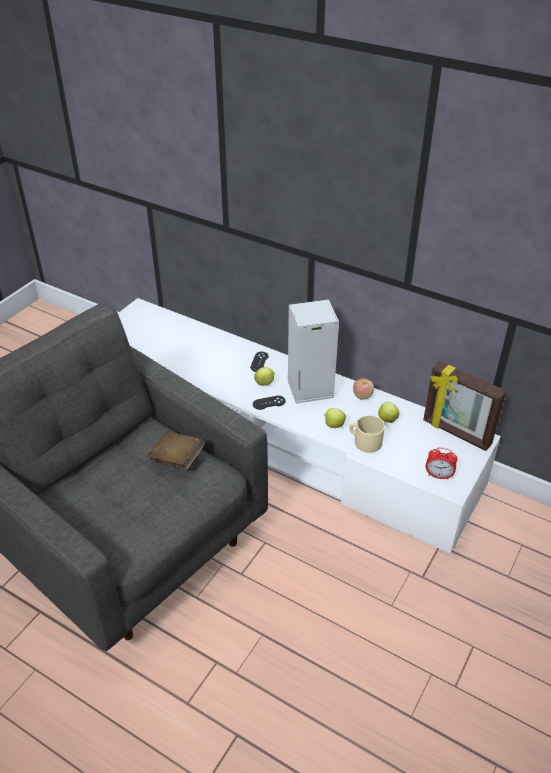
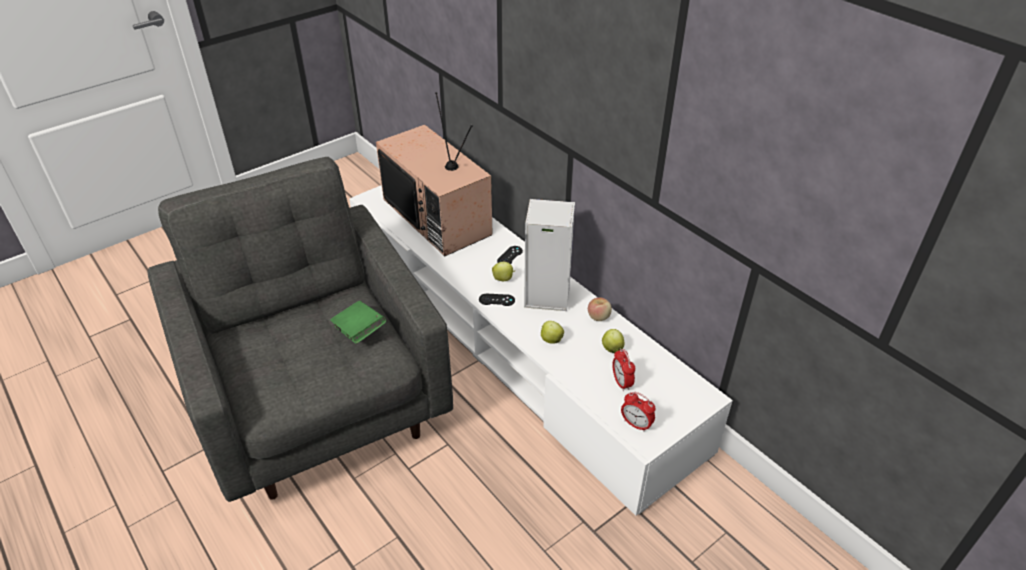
camera: 20 degrees right, 0 degrees up
(176, 341) = (439, 217): none -> television
(177, 459) = (359, 331): brown book -> green book
(364, 441) = (574, 365): beige mug -> none
(409, 445) = (621, 383): none -> alarm clock
(456, 433) = (681, 383): picture frame -> none

